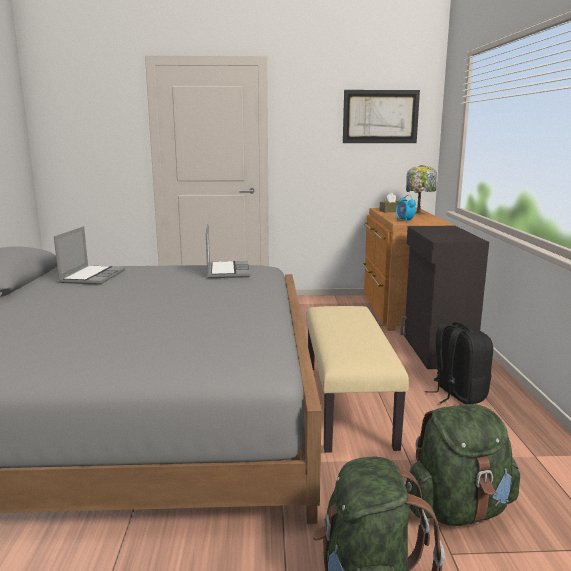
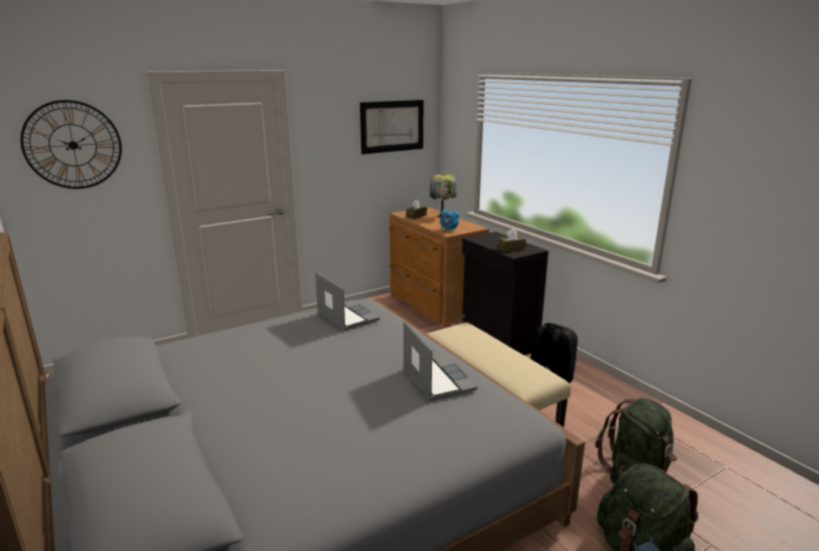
camera: 30 degrees left, 5 degrees up
(85, 114) = (73, 145): none -> wall clock
(92, 276) = (223, 356): laptop -> laptop (436, 379)
(446, 236) = (511, 248): none -> brown tissue box

